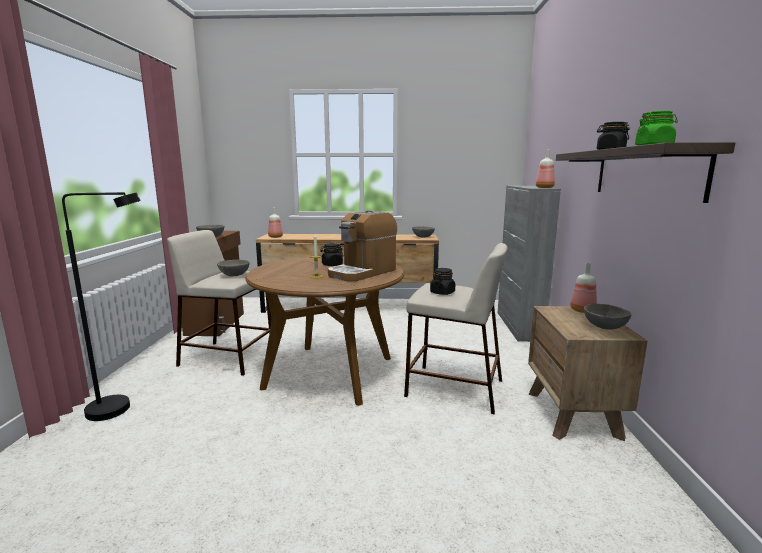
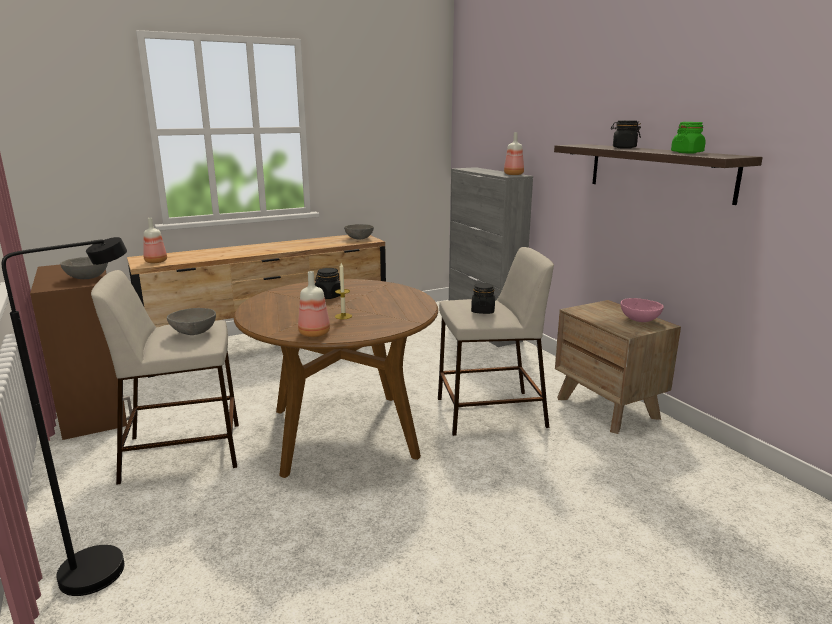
camera: 30 degrees left, 5 degrees up
(362, 272) = (385, 301): coffee machine -> none
(582, 310) = (603, 306): bottle -> bottle (314, 333)
(604, 327) = (639, 320): grey bowl -> pink bowl

